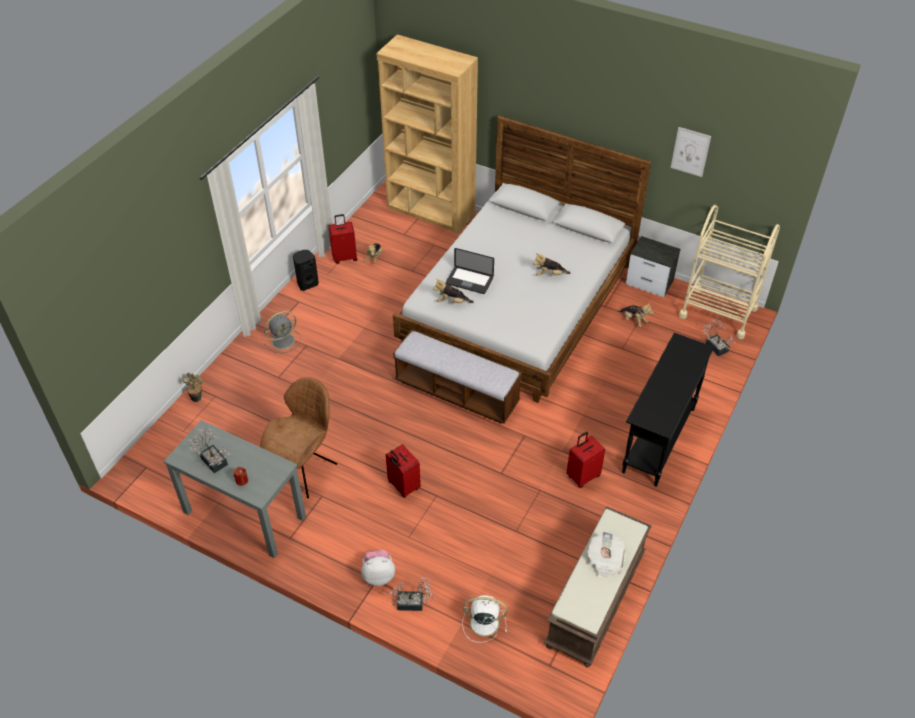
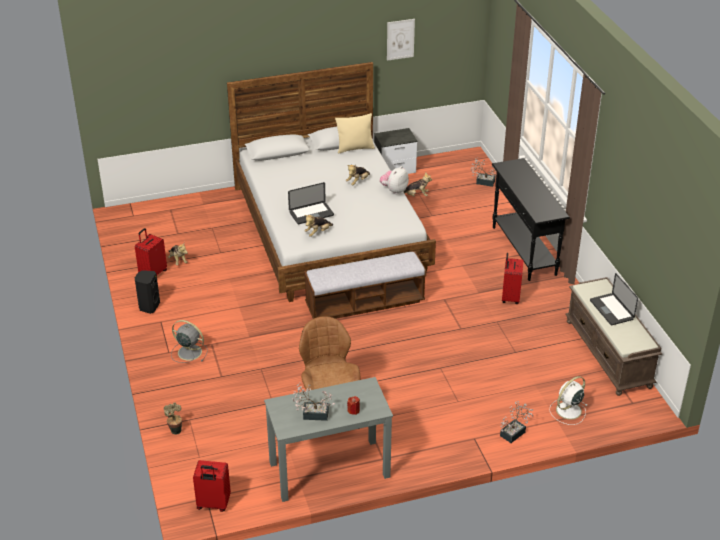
camera: 45 degrees left, 10 degrees down
(284, 340) = (188, 352): grey fan -> grey fan turned 75 degrees counterclockwise
(378, 575) = (471, 434): plush toy -> plush toy (394, 190)
(403, 486) = (411, 377): red suitcase -> red suitcase (213, 504)
(431, 211) = (176, 208): brown bookcase -> none
(592, 241) = (355, 148): none -> beige pillow
(605, 561) = (611, 310): newspaper -> laptop
(718, 312) = (459, 163): beige cart -> none

